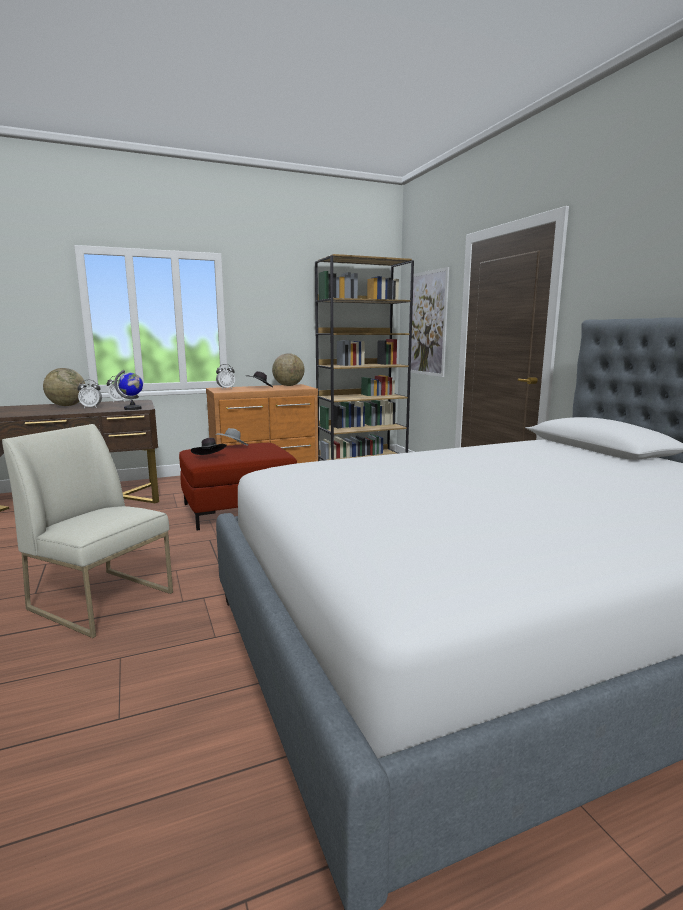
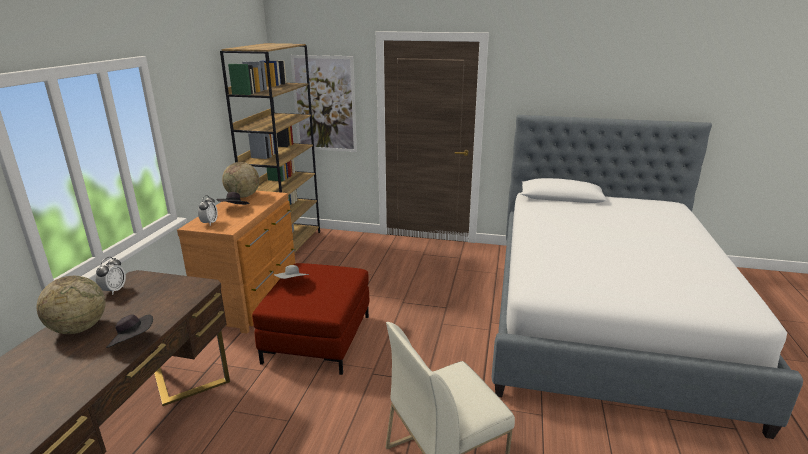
camera: 55 degrees left, 10 degrees up
(91, 407) = (136, 314): alarm clock -> none
(133, 408) = (197, 291): globe -> none
(210, 457) = (320, 303): black hat -> black hat (133, 341)

